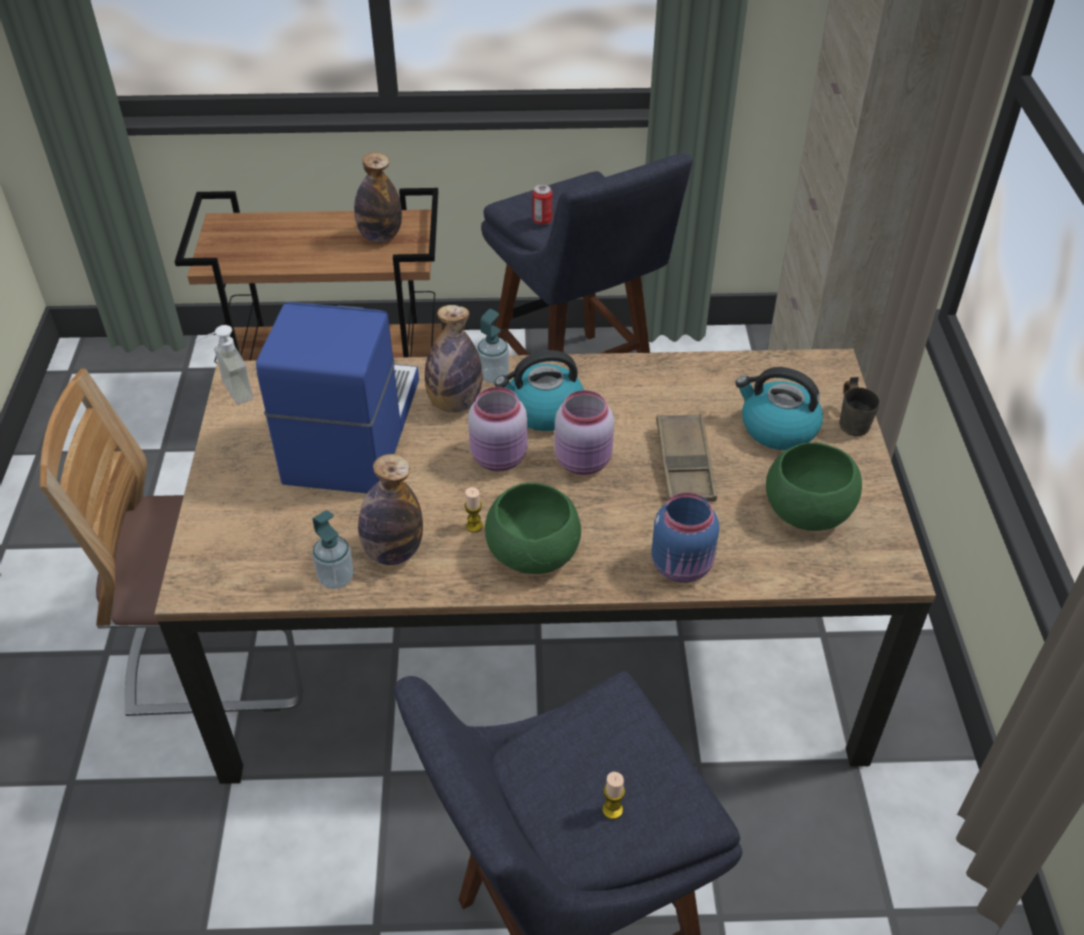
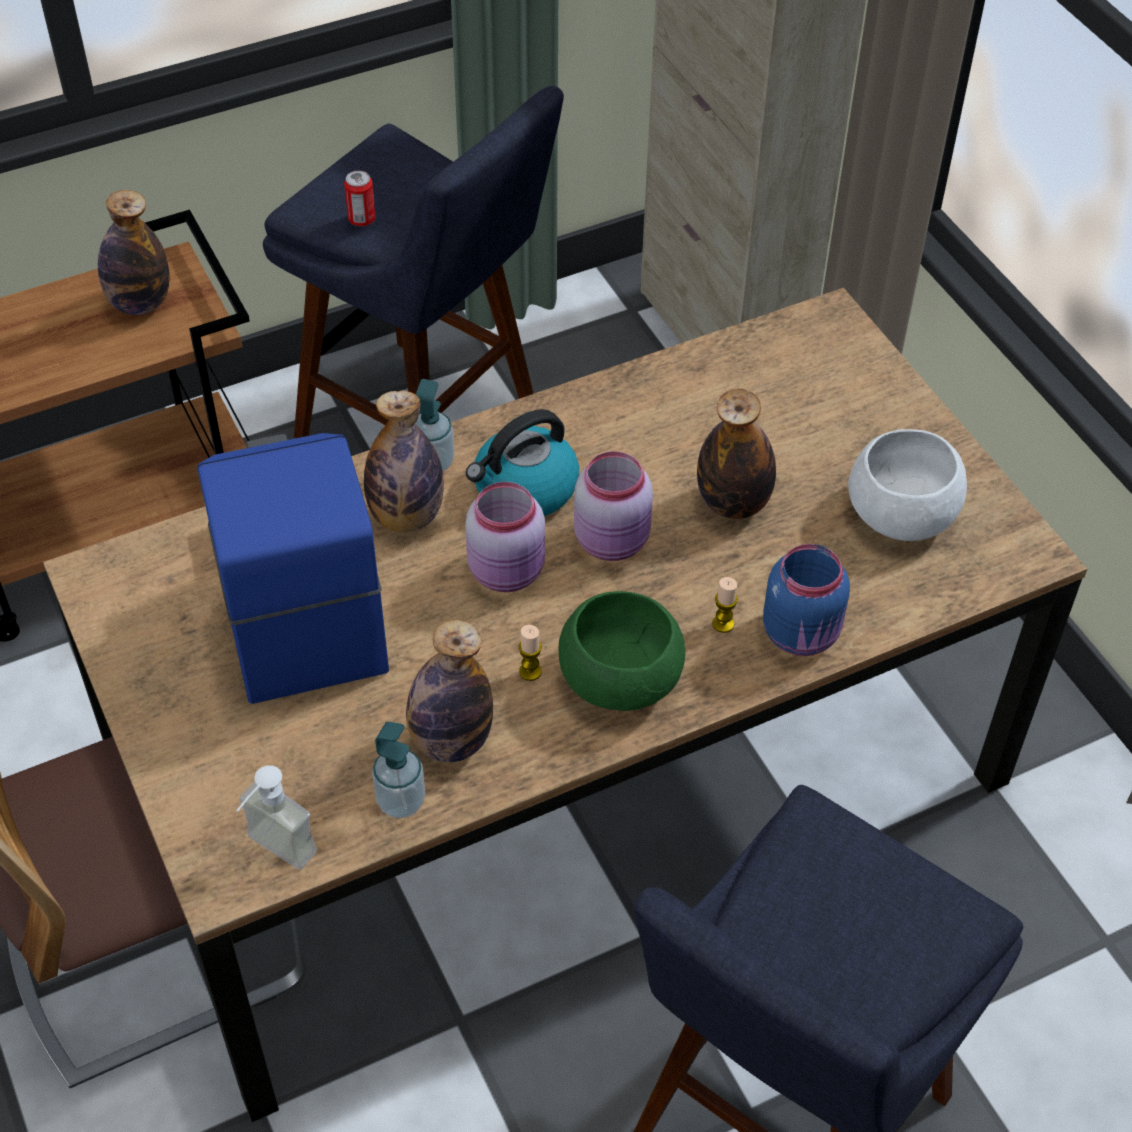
camera: 25 degrees left, 5 degrees up
(229, 393) = (92, 603): soap dispenser -> soap dispenser (272, 854)
(612, 810) = (884, 950): candle -> candle (723, 624)
(684, 464) = (733, 503): brown tray -> bottle
(777, 428) = (813, 421): kettle -> none
(807, 508) = (900, 512): green bowl -> white bowl
(855, 422) = (895, 384): grey mug -> none

